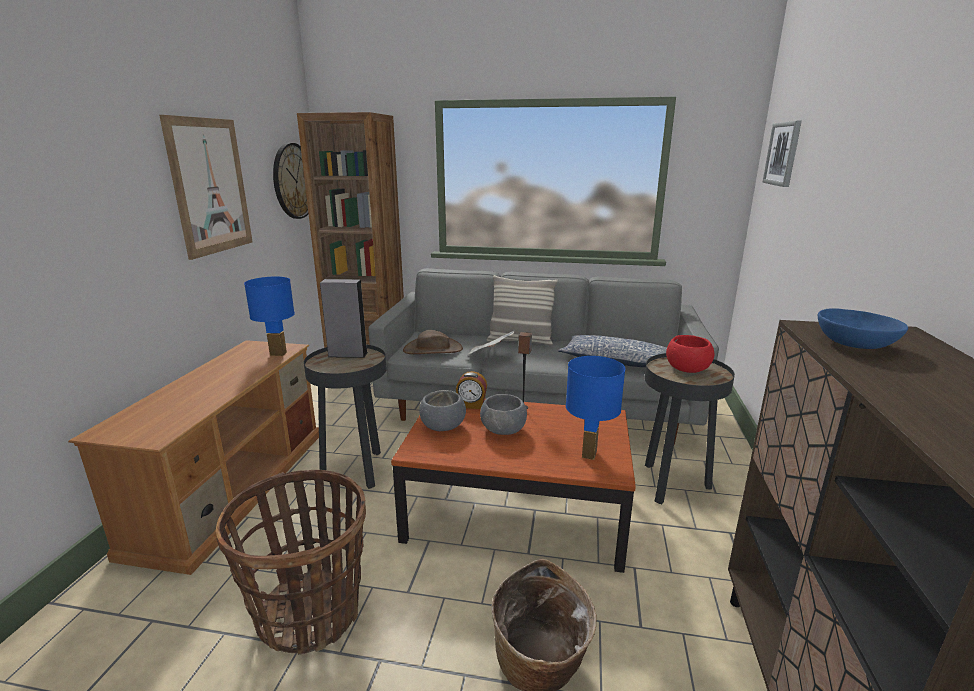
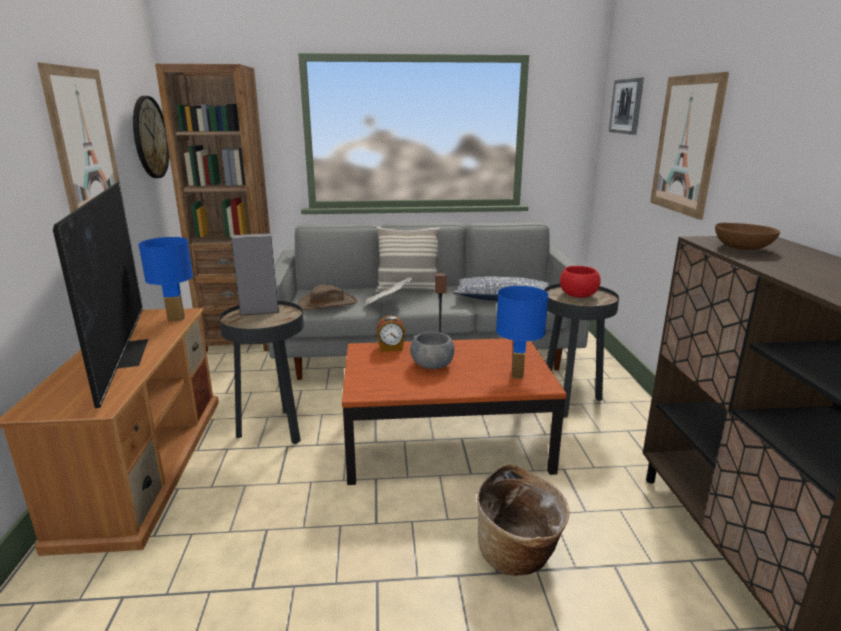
camera: 15 degrees left, 0 degrees up
(212, 384) = (123, 353): none -> television
(310, 613) = (290, 558): basket -> none
(443, 426) = (374, 368): grey bowl -> none
(836, 202) = (686, 145): none -> picture
(855, 345) = (743, 248): blue bowl -> brown bowl

